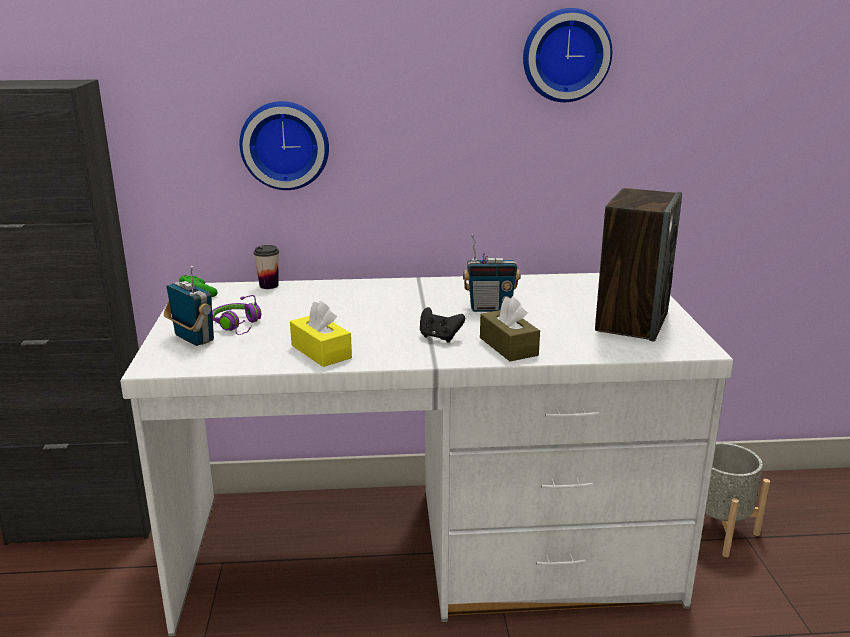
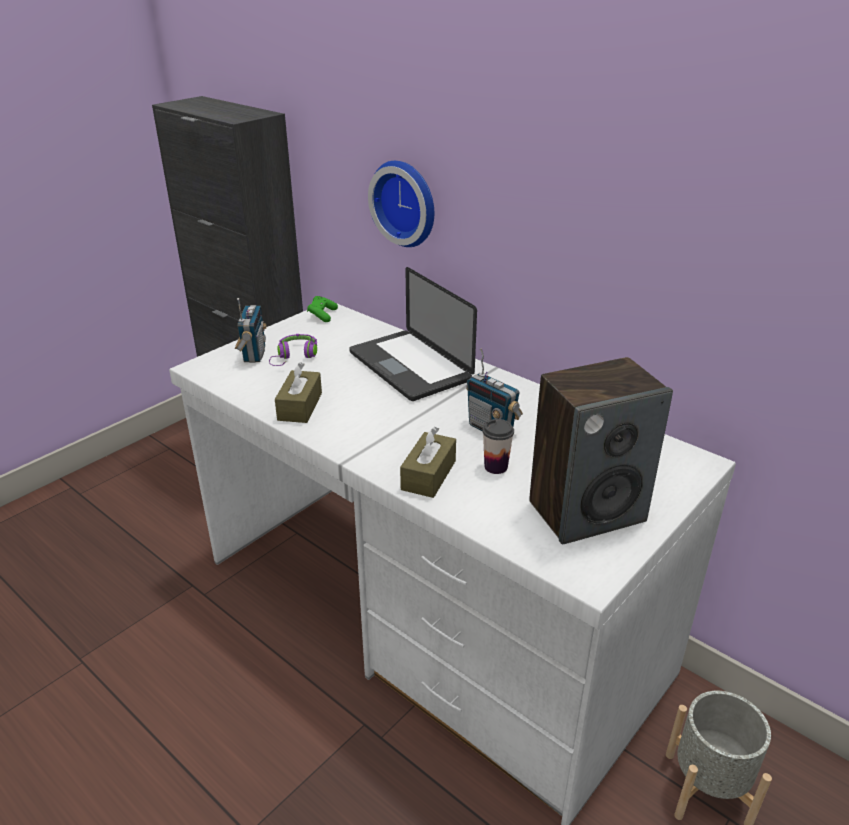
camera: 45 degrees right, 10 degrees up
(269, 285) = (376, 327): cup -> cup (496, 467)
(321, 352) = (300, 406): yellow tissue box -> brown tissue box
(353, 298) = (409, 366): none -> laptop
(439, 337) = (397, 437): black game controller -> none
(565, 55) = (674, 169): wall clock -> none

